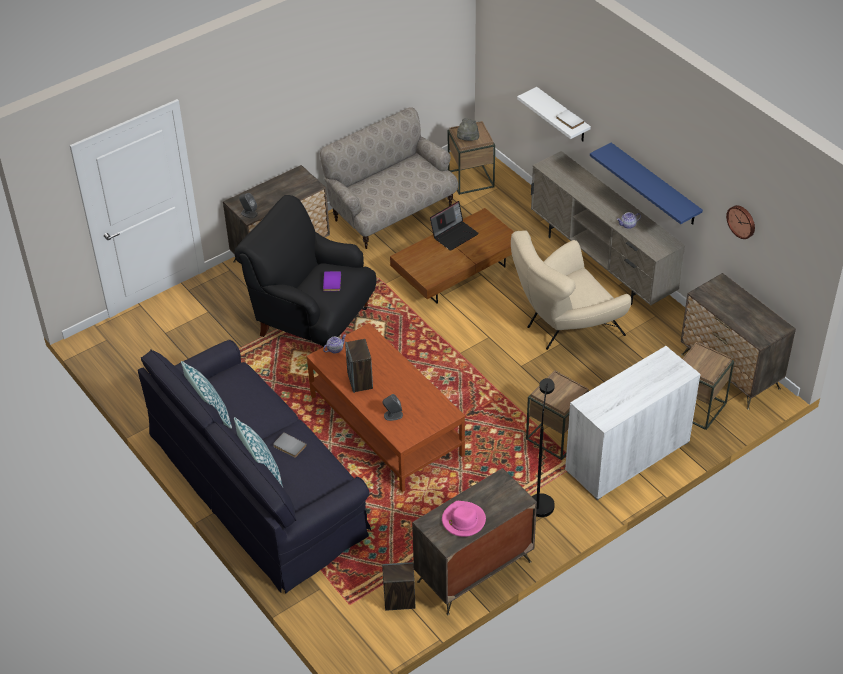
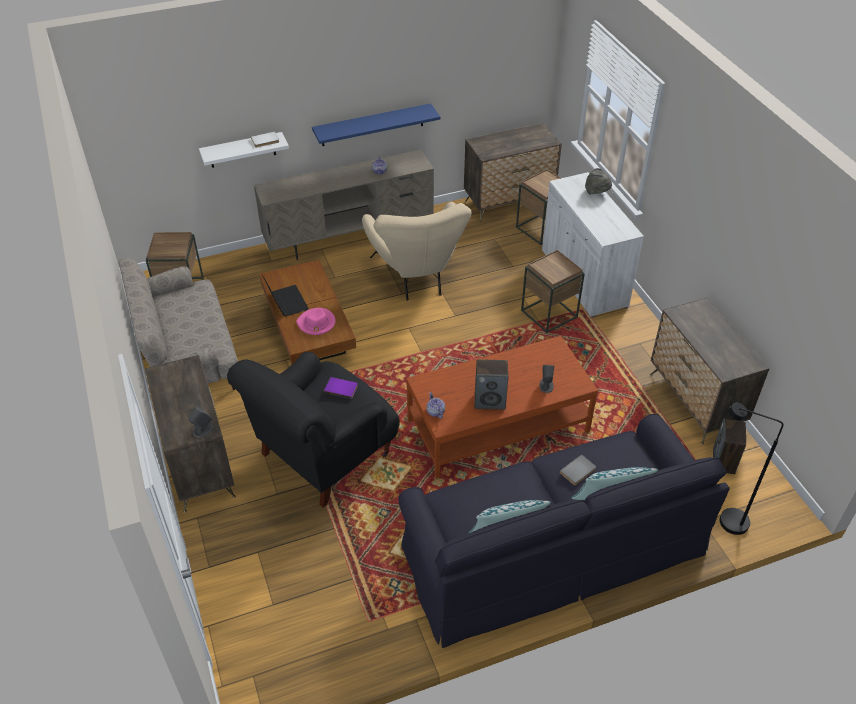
camera: 75 degrees left, 0 degrees up
(463, 521) = (725, 347): pink hat -> pink hat (316, 323)
(467, 140) = (175, 249): grey hat -> grey hat (597, 192)
(540, 500) = (620, 340): black floor lamp -> black floor lamp (725, 520)
(742, 221) = (473, 78): wall clock -> none

